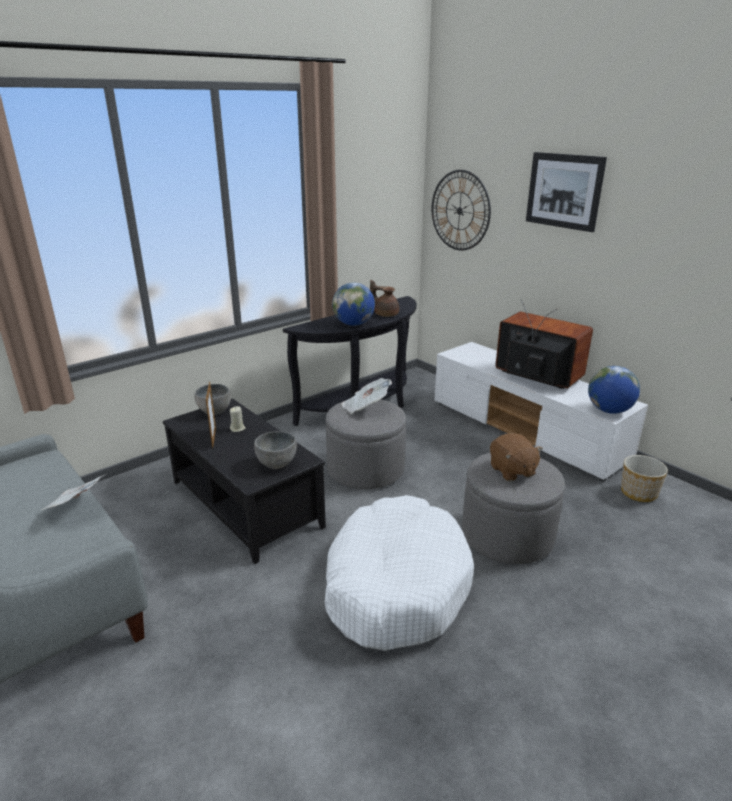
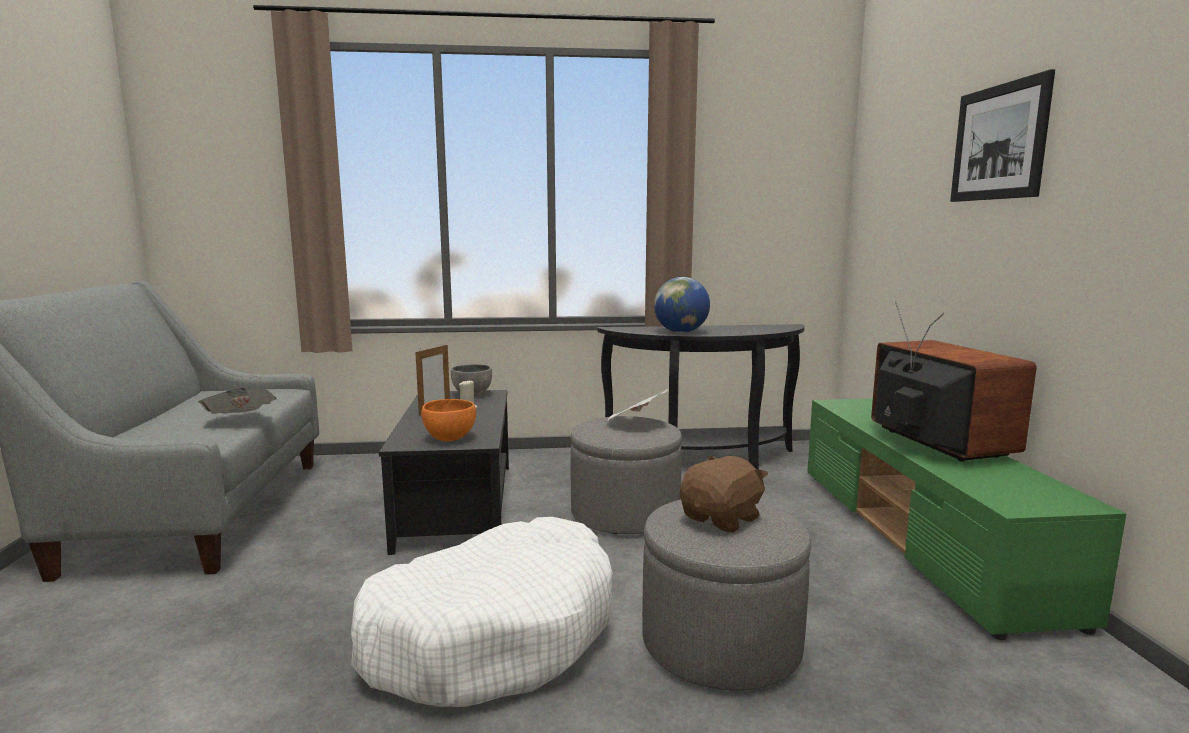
camera: 35 degrees right, 15 degrees down
(276, 464) = (449, 438): grey bowl -> orange bowl
(385, 314) = (737, 331): brown teapot -> none
(460, 211) = (882, 207): wall clock -> none
(512, 471) = (722, 519): brown plush toy -> brown plush toy turned 150 degrees counterclockwise
(527, 430) = (922, 539): white tv stand -> green tv stand
(609, 410) = (1020, 501): globe -> none
(638, 493) = (1059, 682): planter -> none

